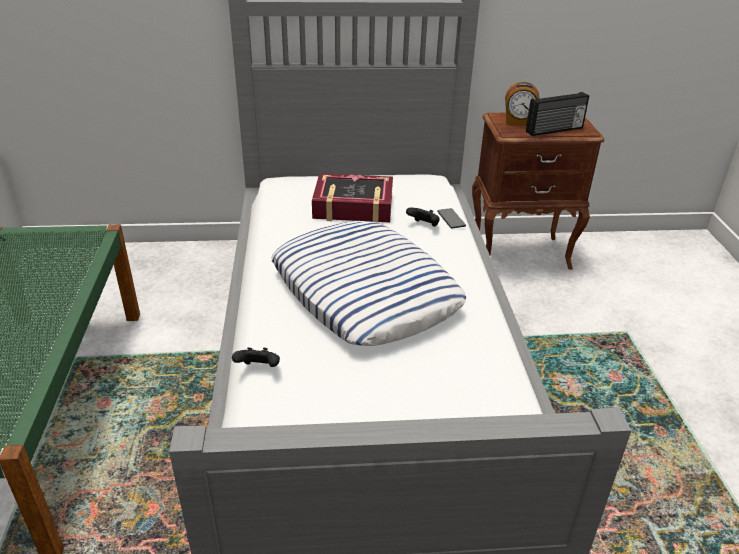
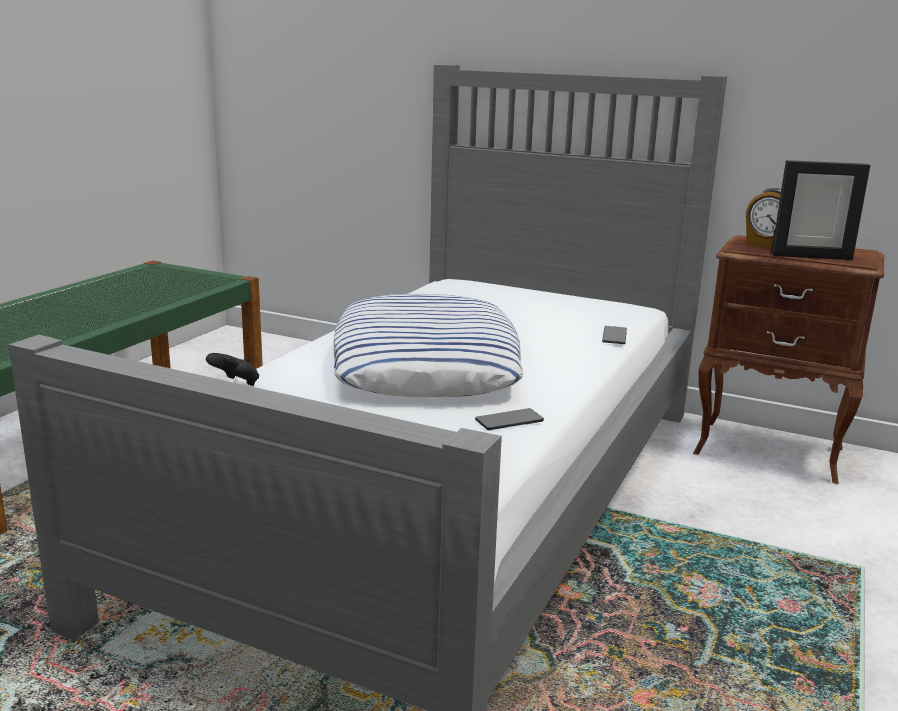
camera: 30 degrees right, 15 degrees down
(353, 207) = (507, 307): book -> none
(423, 226) = (570, 334): black game controller -> none
(478, 335) = (509, 421): none -> phone
(555, 130) = (811, 256): radio -> picture frame

